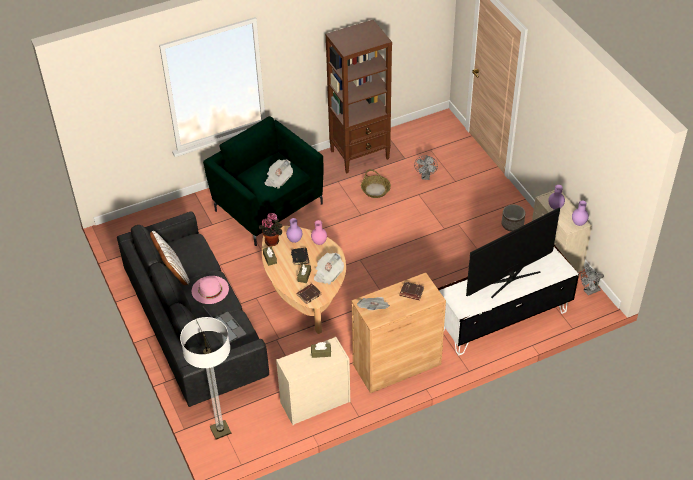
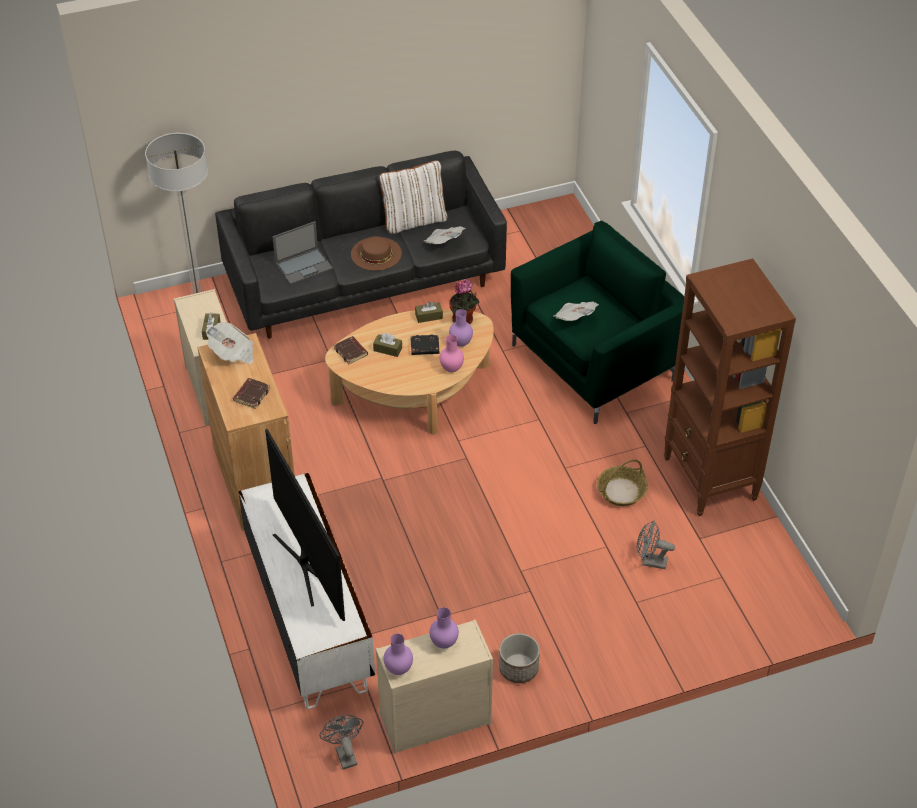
camera: 95 degrees right, 0 degrees up
(210, 289) = (376, 253): pink hat -> brown hat
(328, 274) = (386, 374): newspaper -> newspaper (444, 243)

